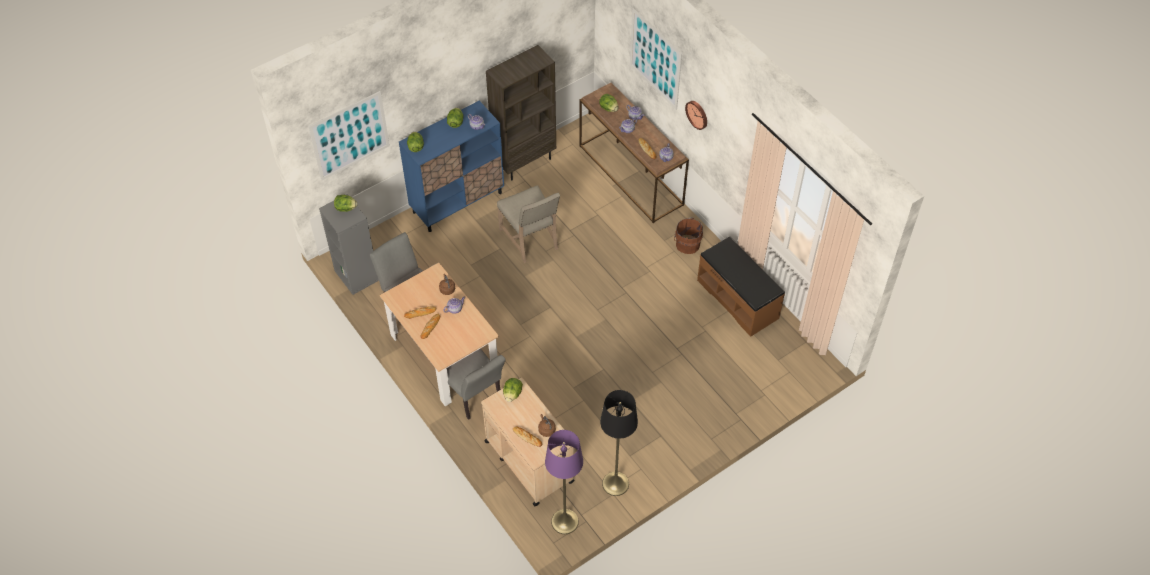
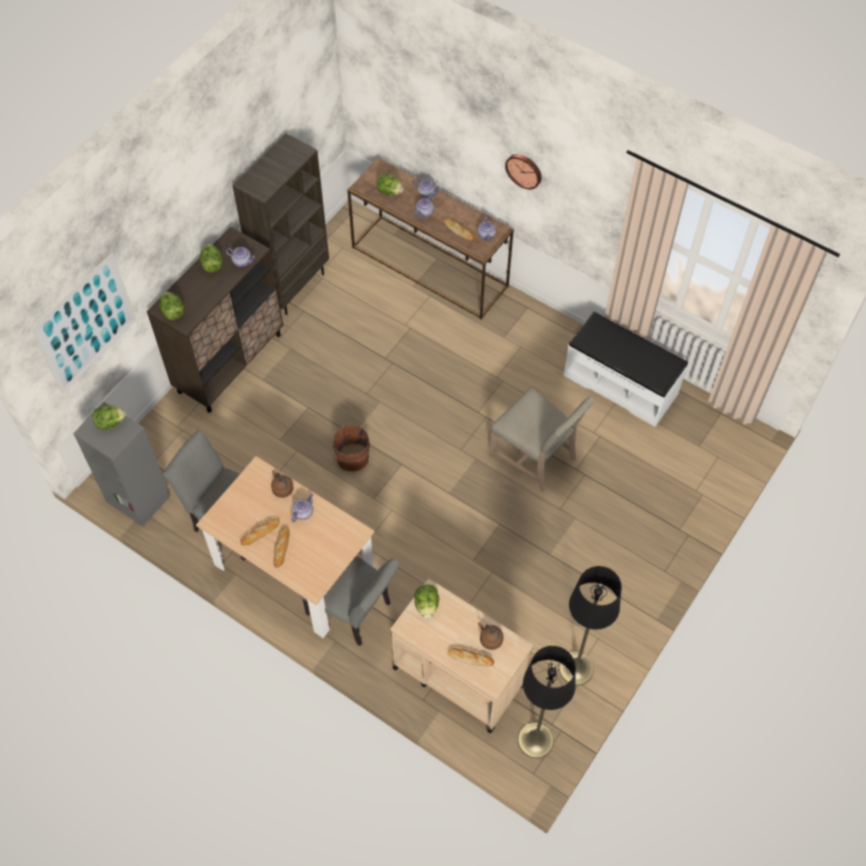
camera: 20 degrees left, 5 degrees up
(457, 202) = (230, 363): blue cabinet -> brown cabinet
(531, 240) = (342, 384): beige chair -> beige chair (536, 457)
(564, 521) = (535, 740): purple floor lamp -> black floor lamp
(655, 59) = (448, 112): picture -> none
(686, 244) = (532, 333): brown bucket -> brown bucket (351, 457)
(738, 299) = (621, 384): brown bench -> white bench

